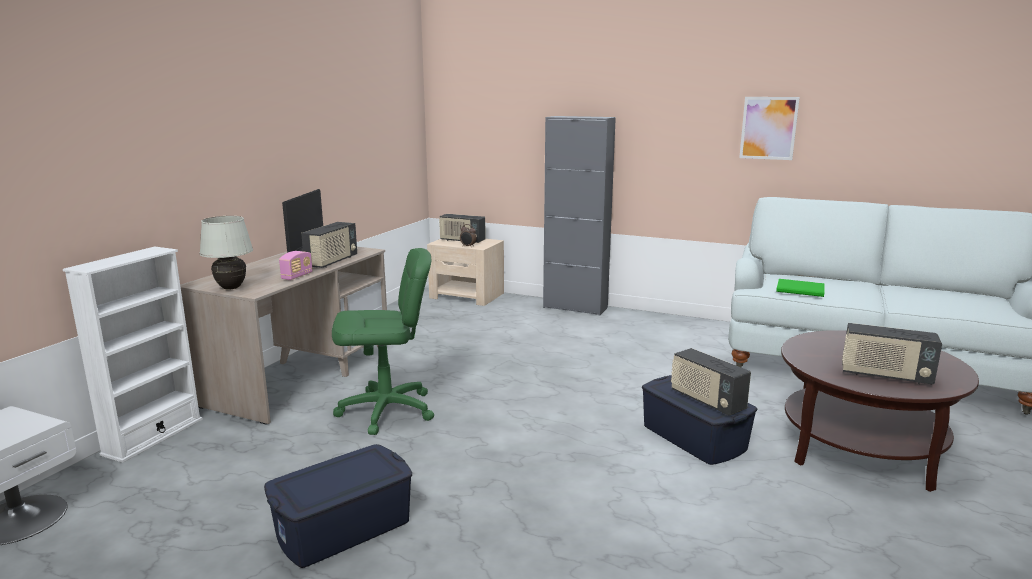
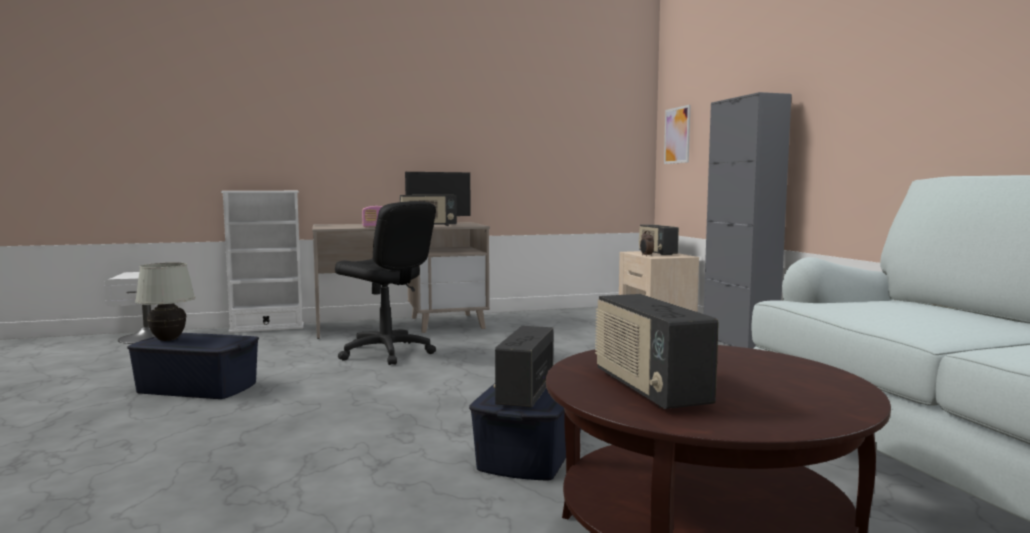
camera: 50 degrees right, 10 degrees down
(231, 288) = (326, 226): white table lamp -> white table lamp (168, 340)
(387, 411) = (386, 353): green office chair -> black office chair
(768, 128) = (977, 73): picture -> picture (677, 135)
(801, 290) = (850, 307): green book -> none

